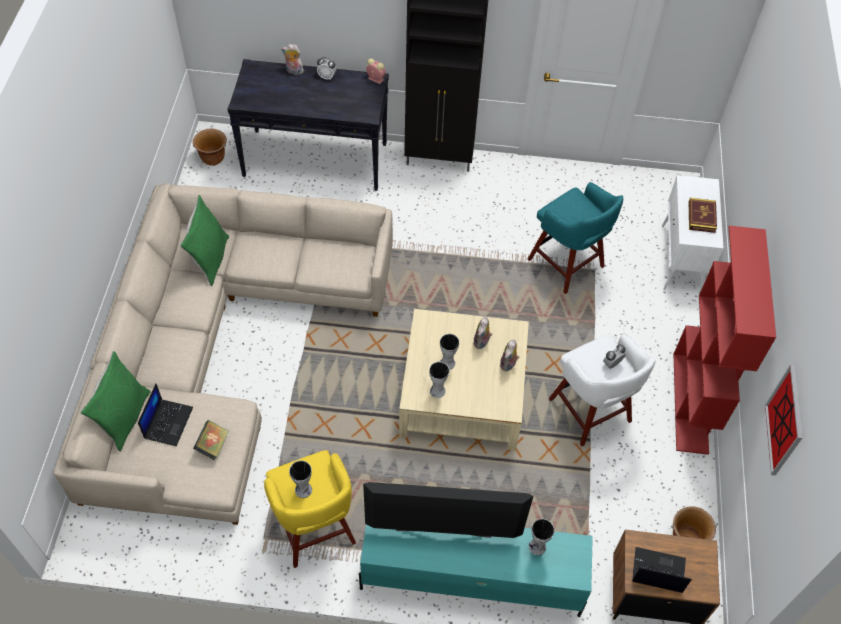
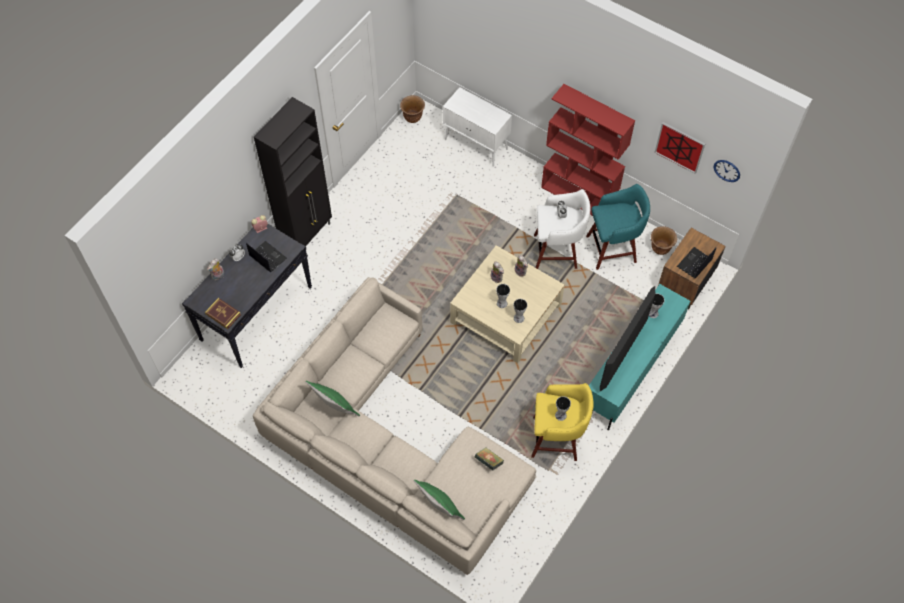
camera: 60 degrees left, 5 degrees up
(168, 422) = (458, 481): laptop -> laptop (267, 257)
(213, 159) = (210, 381): brown planter -> brown planter (413, 117)
(567, 264) = (443, 207): turquoise stool -> turquoise stool (613, 249)
(701, 217) = (482, 112): book -> book (223, 314)
(794, 503) = (727, 170): none -> wall clock

